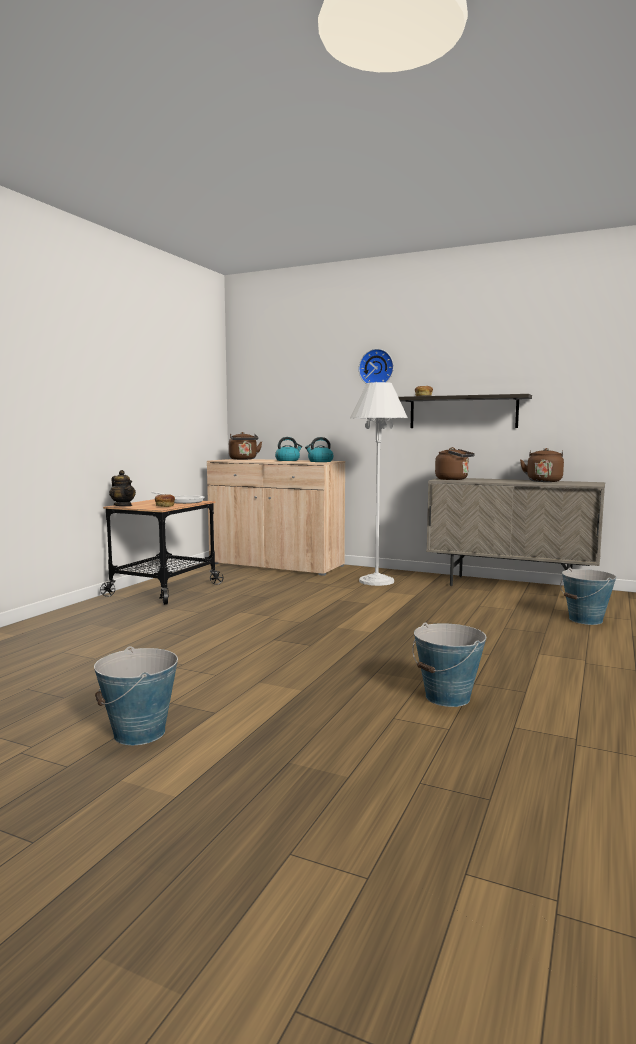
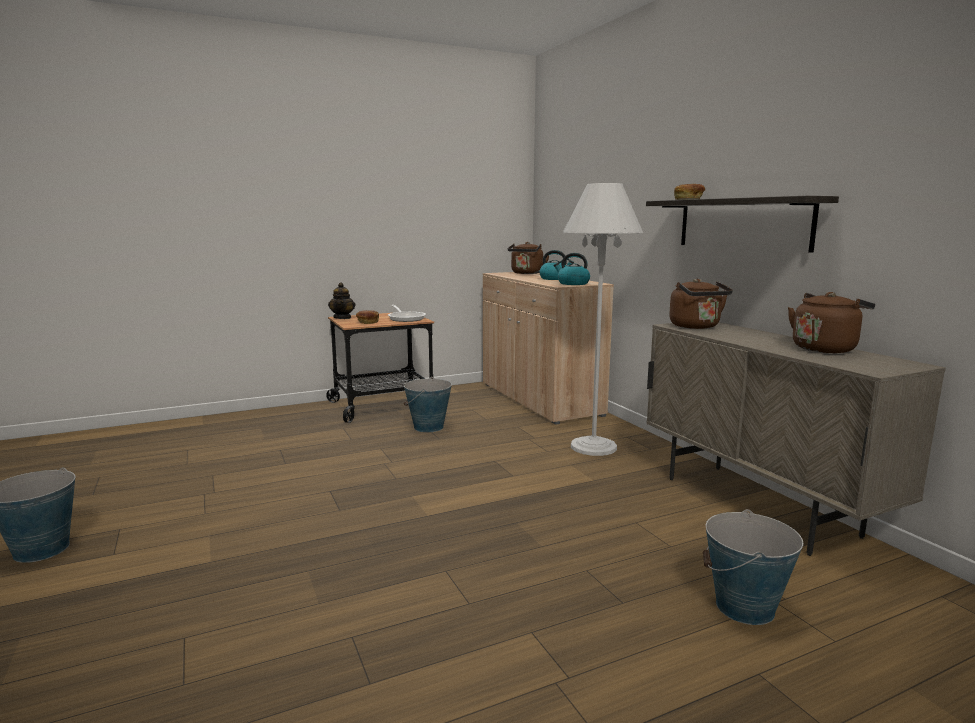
camera: 40 degrees right, 5 degrees up
(377, 368) = (653, 159): wall clock -> none
(448, 697) = (283, 640): bucket -> bucket (428, 427)

